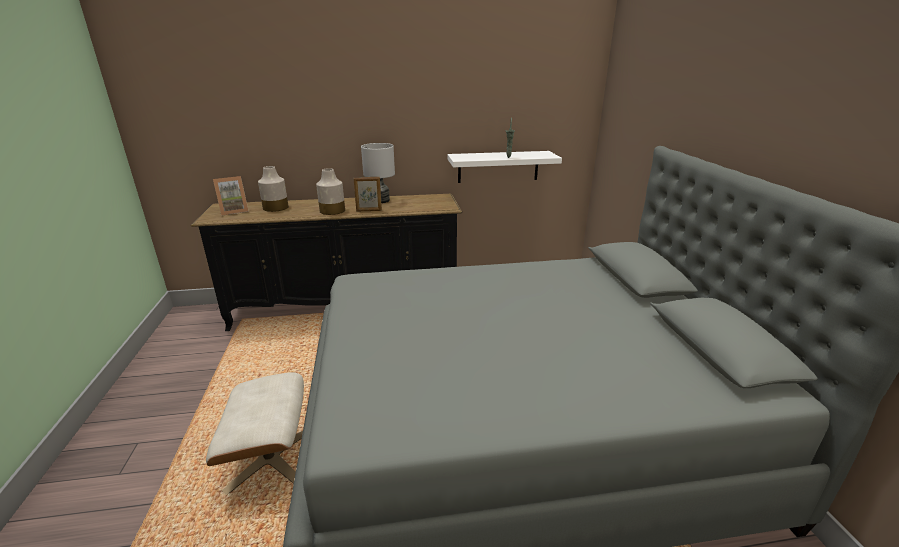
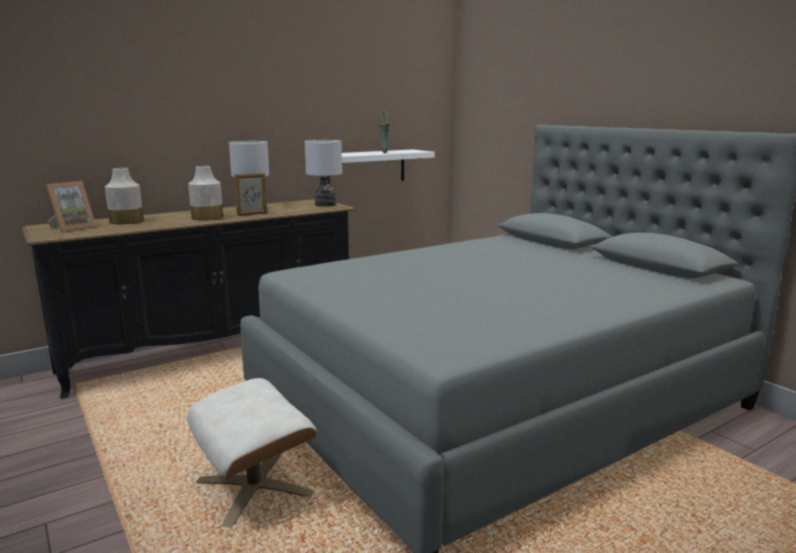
camera: 25 degrees left, 10 degrees down
(440, 204) = (325, 205): none -> grey table lamp

